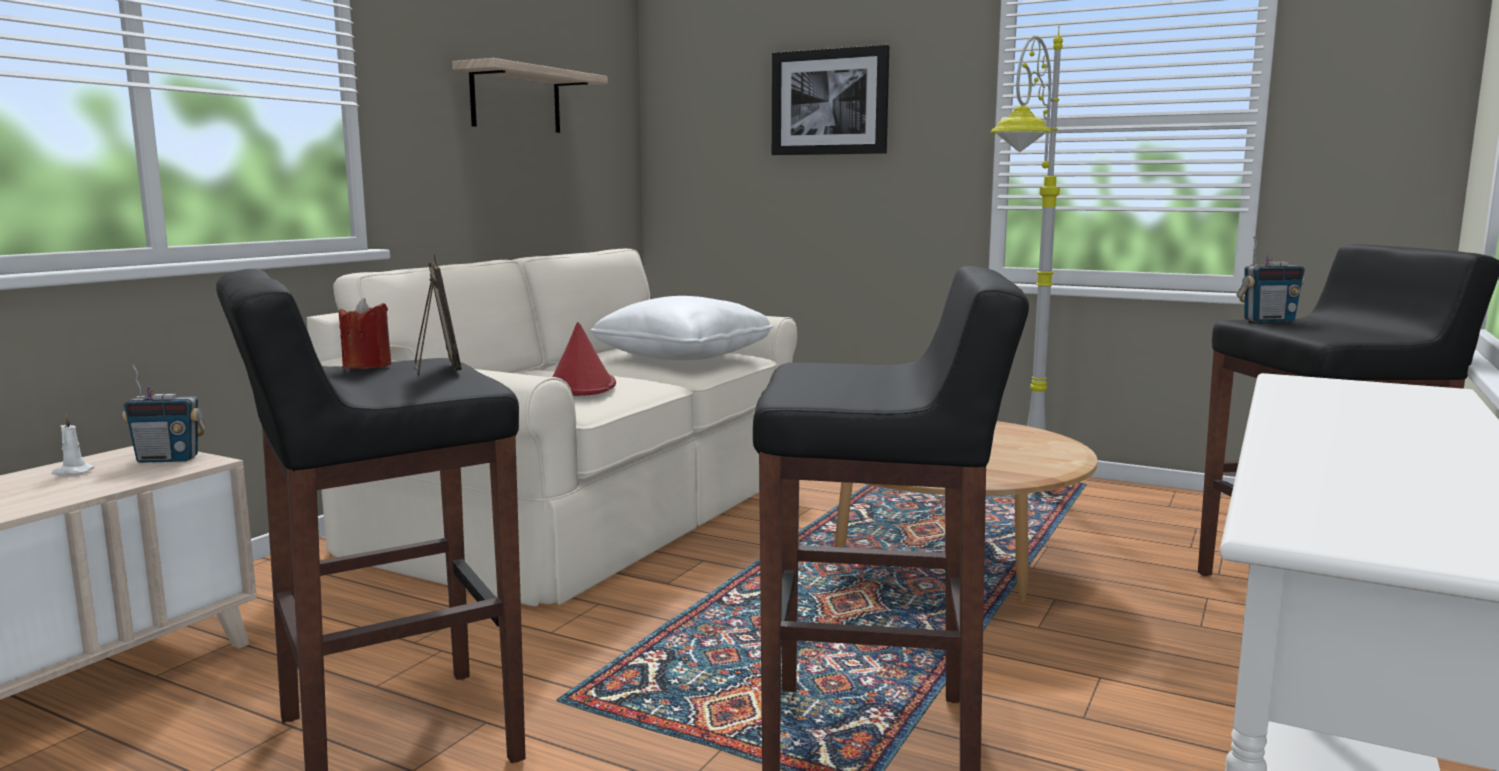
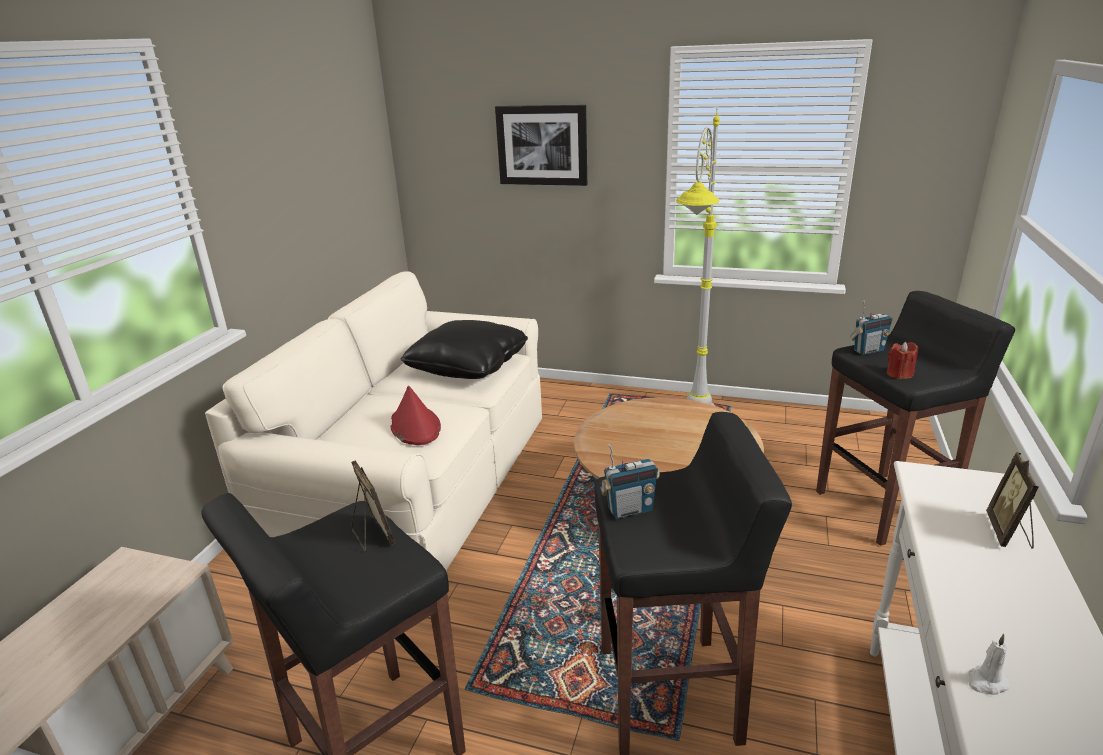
camera: 10 degrees left, 15 degrees up
(72, 472) = (85, 605): white candle -> white candle (986, 682)
(168, 459) = (151, 573): radio -> radio (629, 509)
(367, 366) = (318, 536): red candle -> red candle (899, 374)
(516, 100) = (308, 174): shelf -> none
(683, 357) = (468, 366): white pillow -> black pillow
(1422, 415) = (1009, 533): none -> picture frame

